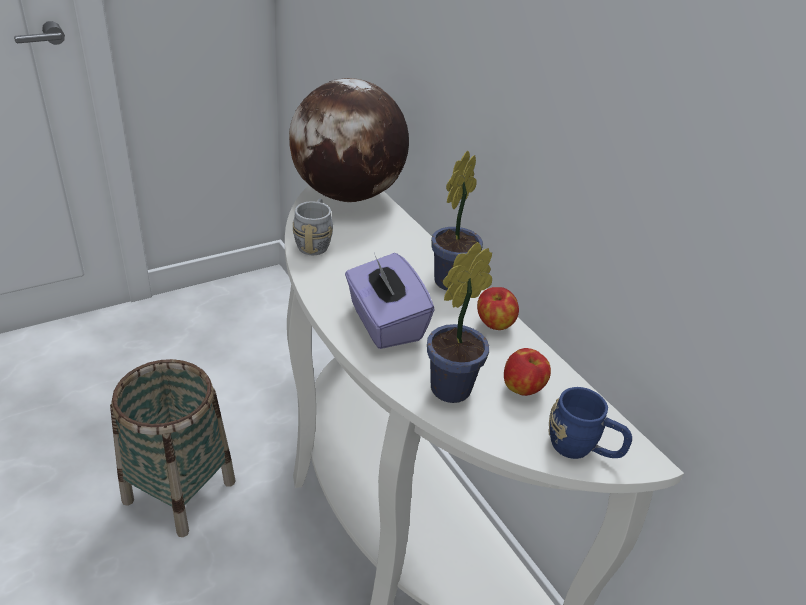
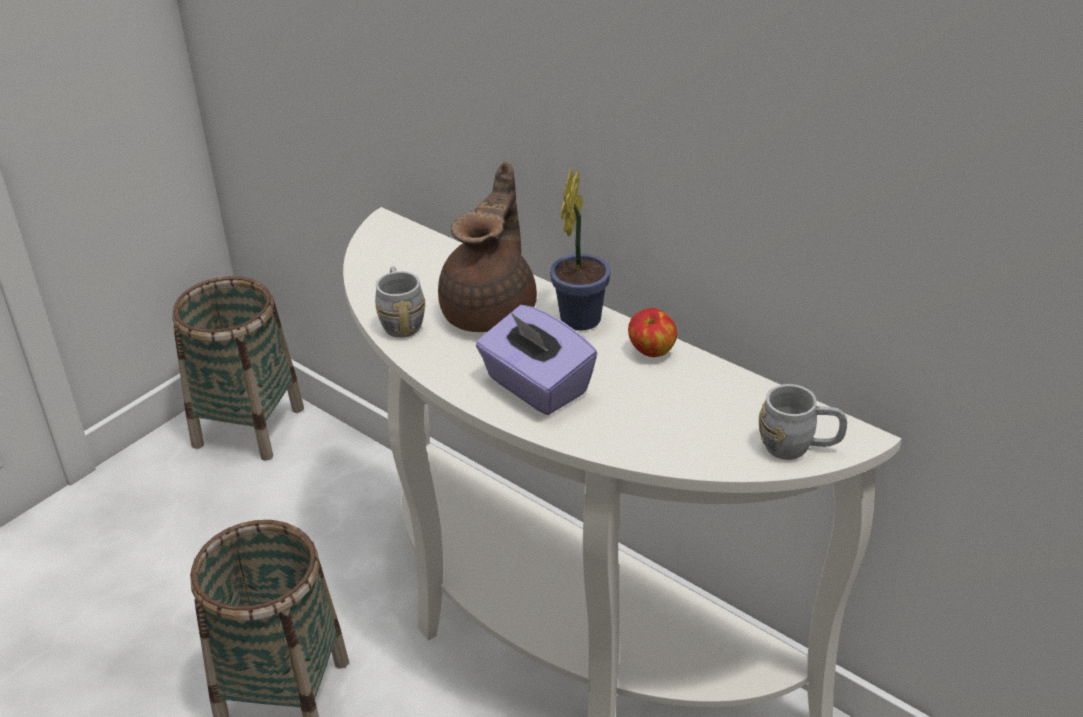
camera: 15 degrees left, 0 degrees up
(258, 300) = (249, 426): none -> basket
(347, 195) = (401, 251): globe -> none
(387, 254) = (492, 310): none -> brown teapot
(455, 386) = (646, 428): potted plant -> none
(523, 388) = (714, 408): apple -> none
(582, 449) = (799, 447): blue mug -> grey mug

